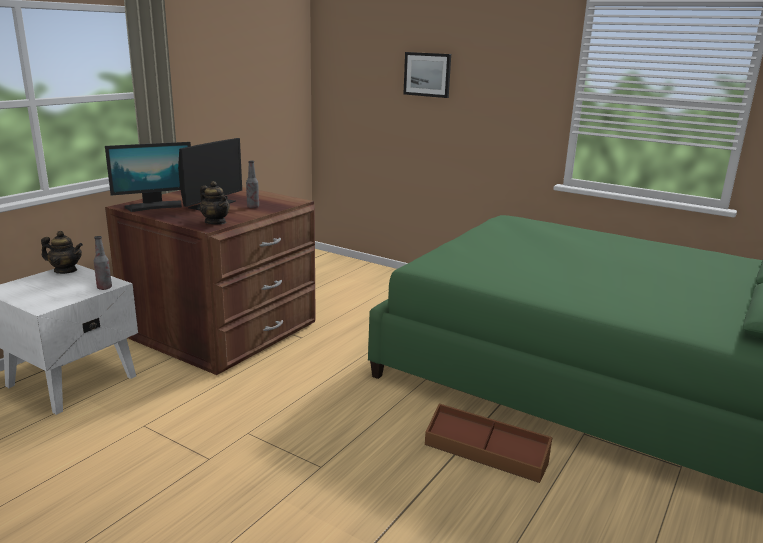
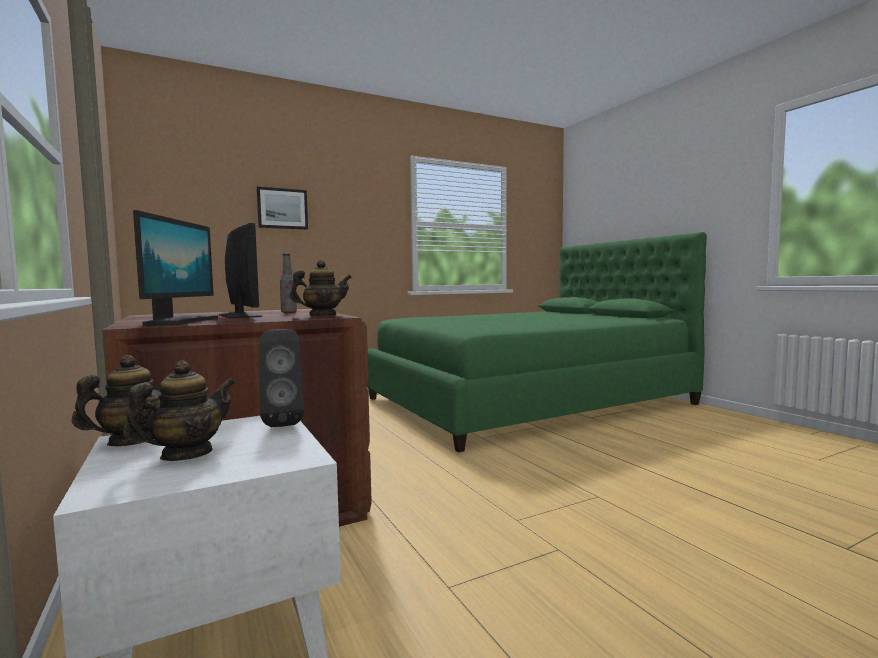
camera: 60 degrees left, 15 degrees down
(46, 286) = (186, 454): none -> teapot
(104, 288) = (283, 423): bottle -> black speaker
(486, 453) = (601, 442): brown storage box -> none

